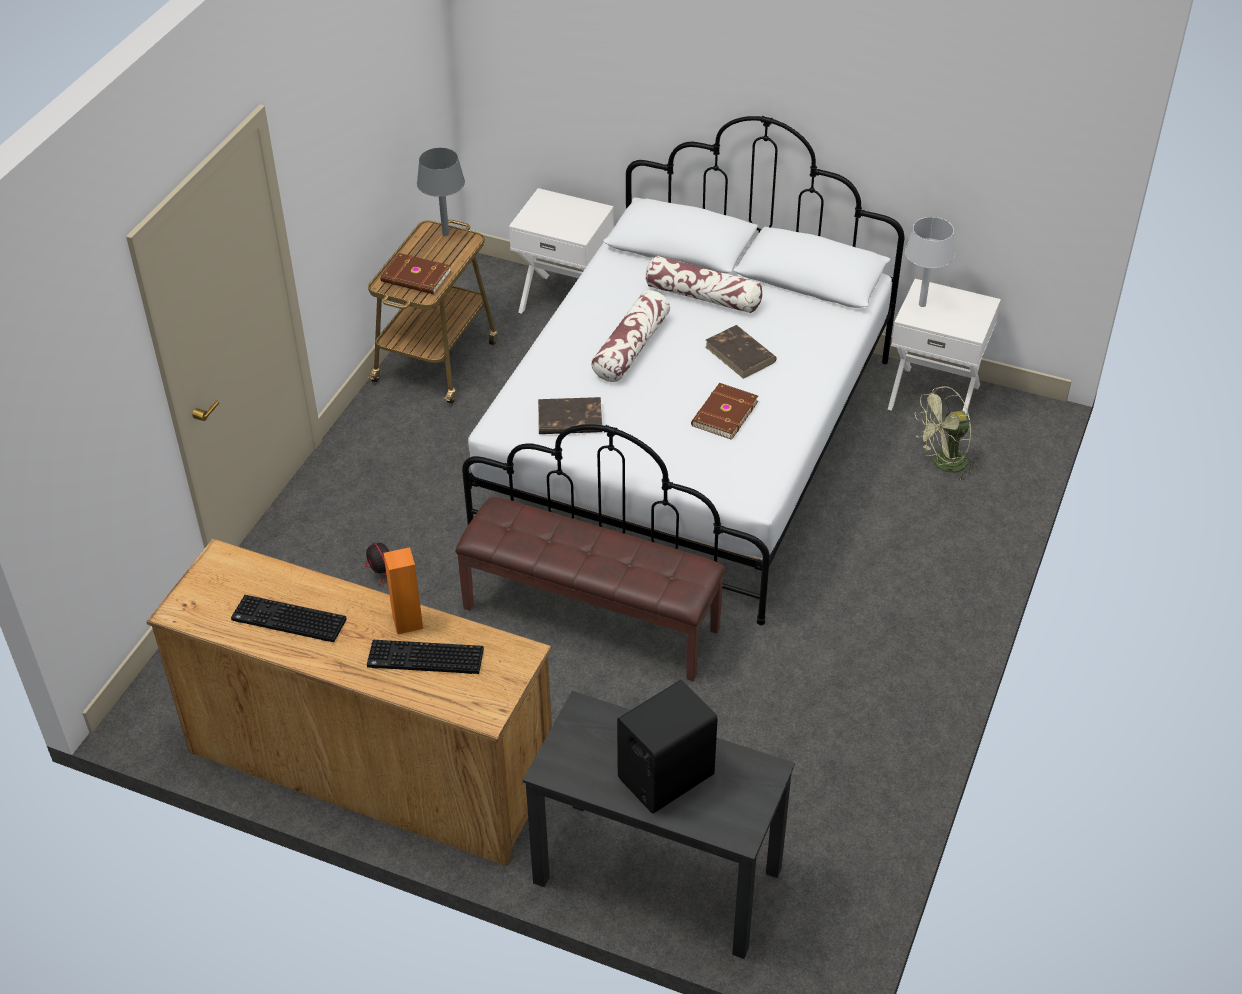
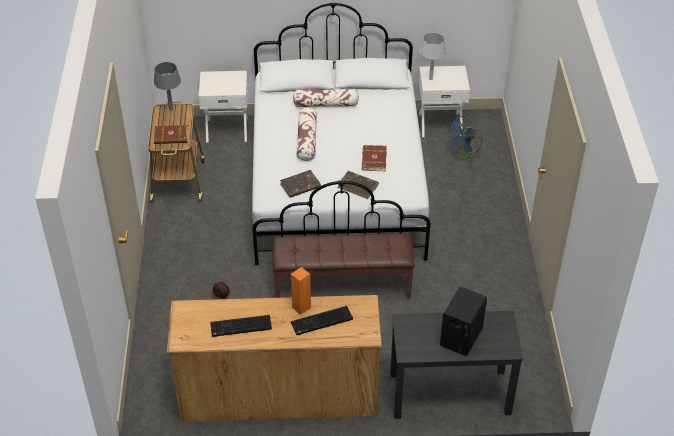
camera: 25 degrees left, 0 degrees up
(741, 355) = (363, 128): brown book -> brown book (358, 186)
(943, 465) = (464, 156): green fan -> blue fan

